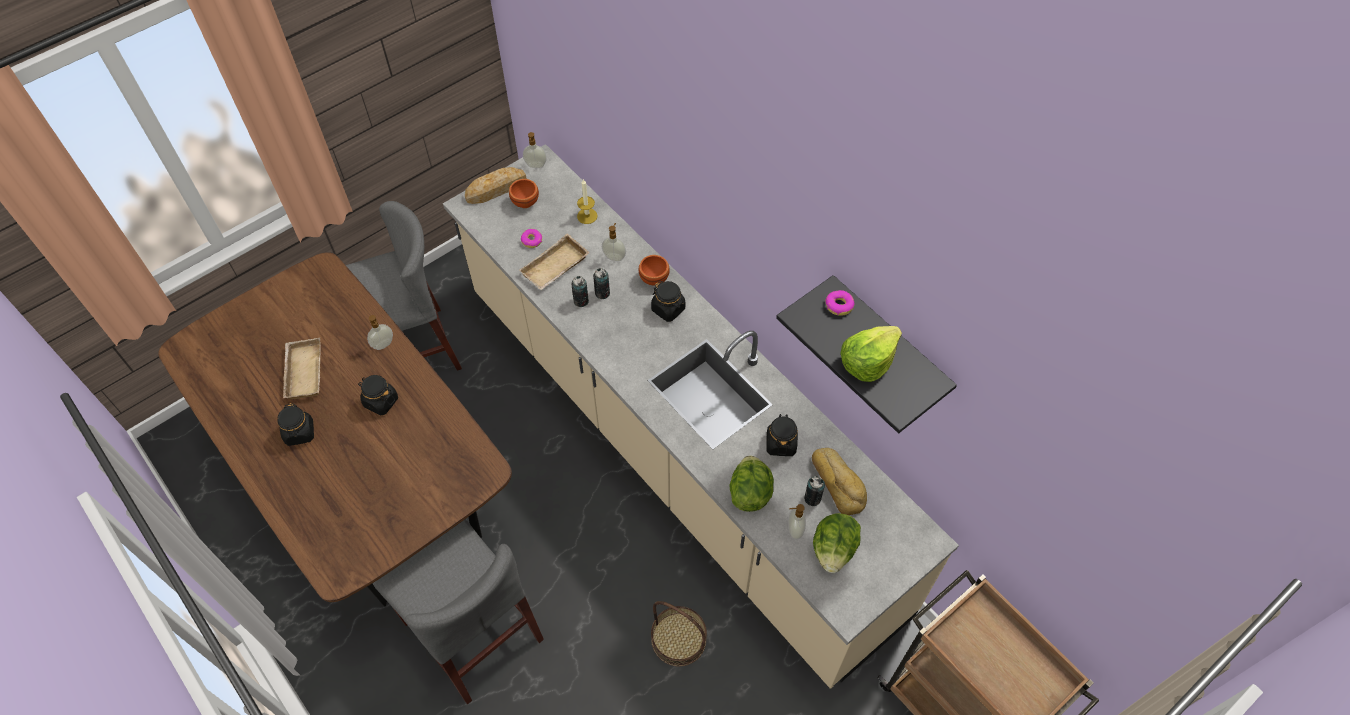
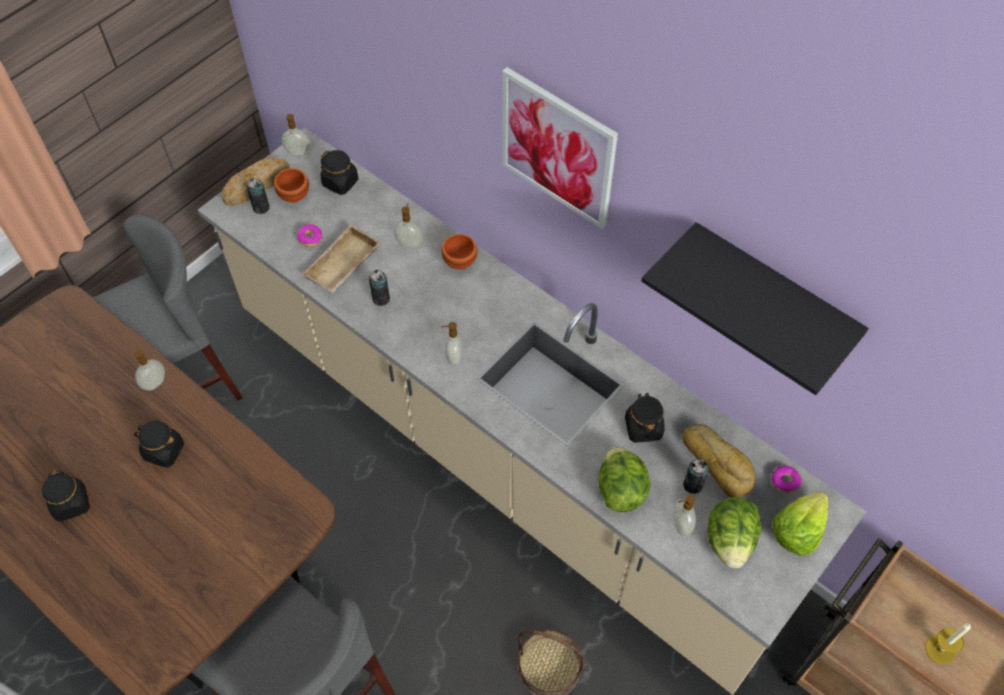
camera: 10 degrees left, 0 degrees up
(302, 371) = (62, 430): beige tray -> none
(587, 216) = (368, 201): candle -> candle (940, 649)
(602, 293) = (404, 286): can -> can (261, 208)
(632, 359) = (453, 357): none -> soap dispenser
(668, 309) = (483, 294): black jar -> black jar (340, 183)
(734, 196) = (558, 148): none -> picture
(839, 305) = (711, 256): donut -> donut (784, 481)
(867, 361) = (760, 316): lettuce -> lettuce (797, 530)

